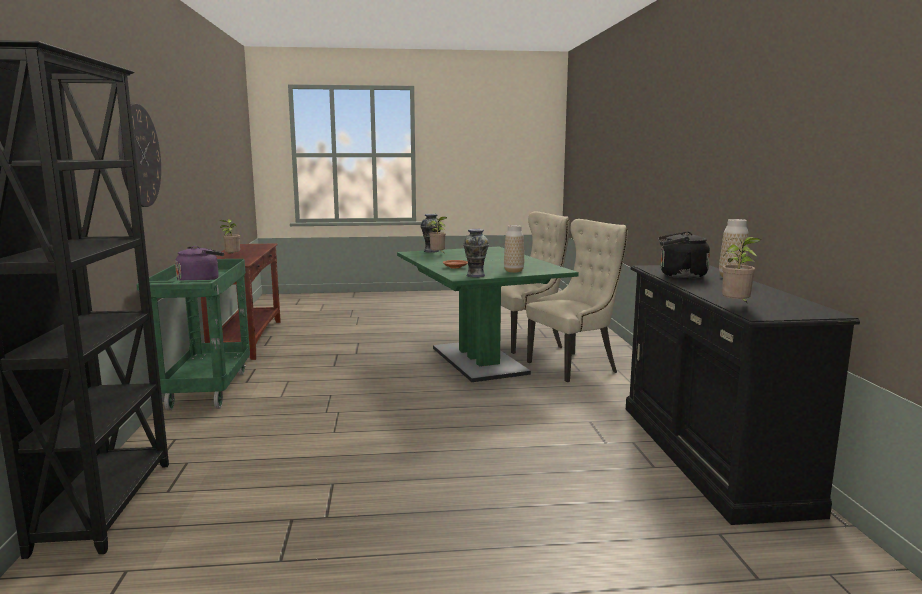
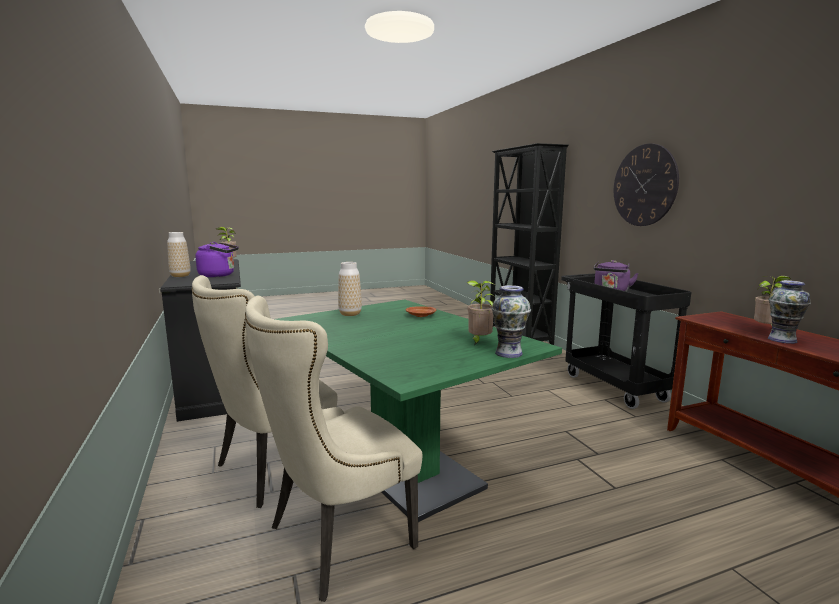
camera: 165 degrees right, 0 degrees up
(207, 392) = (611, 387): green cart -> black cart
(475, 275) = (388, 306): vase -> vase (782, 340)
(679, 276) = (219, 275): black kettle -> purple kettle

